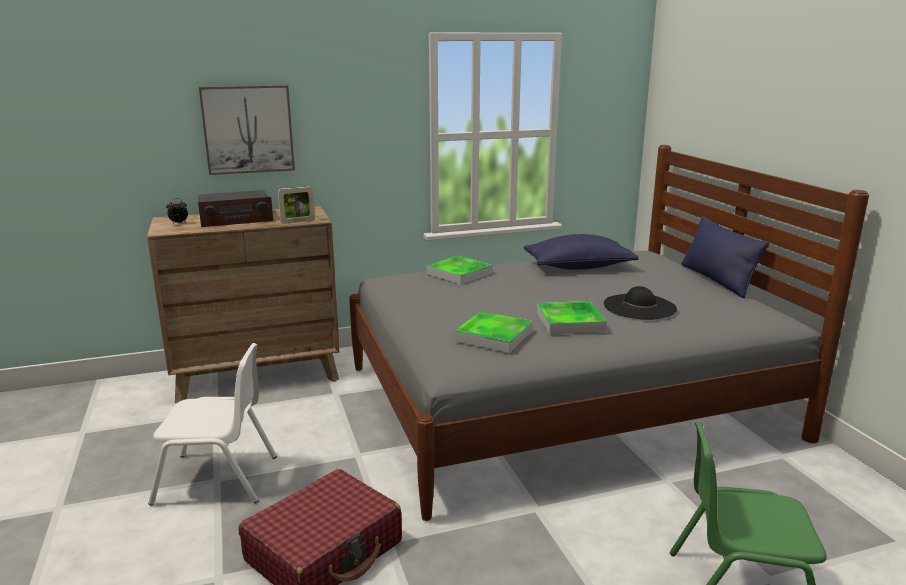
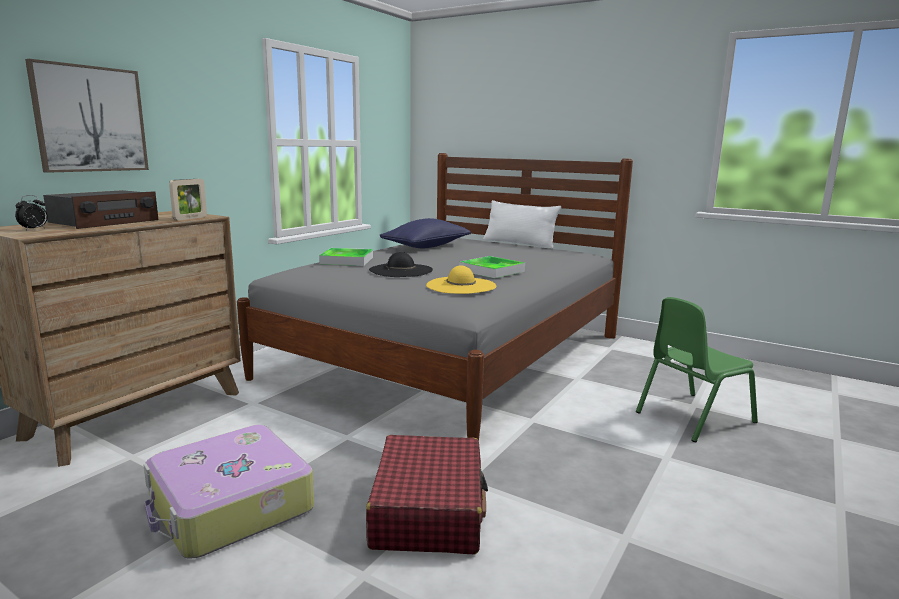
camera: 40 degrees left, 5 degrees down
(217, 479) = (230, 506): white chair -> suitcase
(494, 336) = (461, 286): tray -> yellow hat
(639, 306) = (513, 258): black hat -> black hat (400, 270)
(717, 280) = (519, 243): blue pillow -> white pillow

